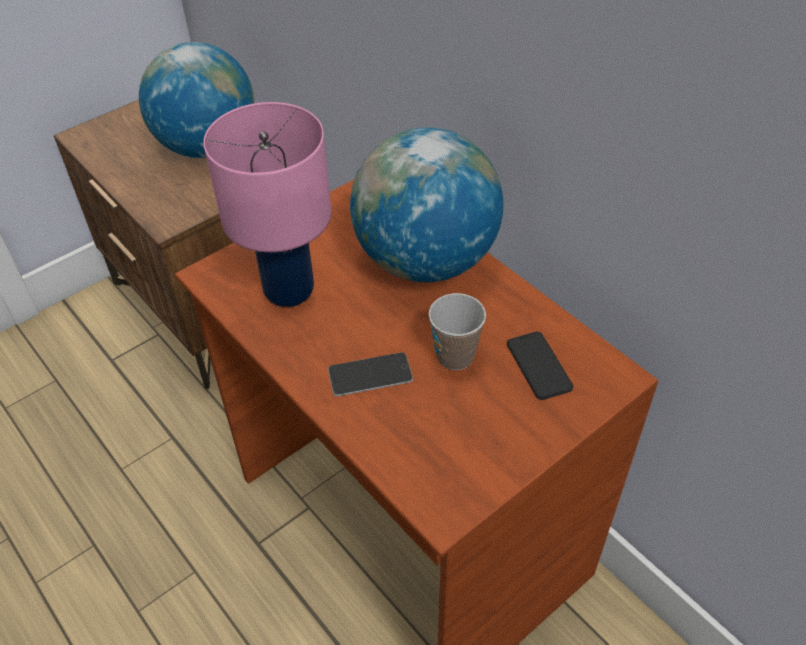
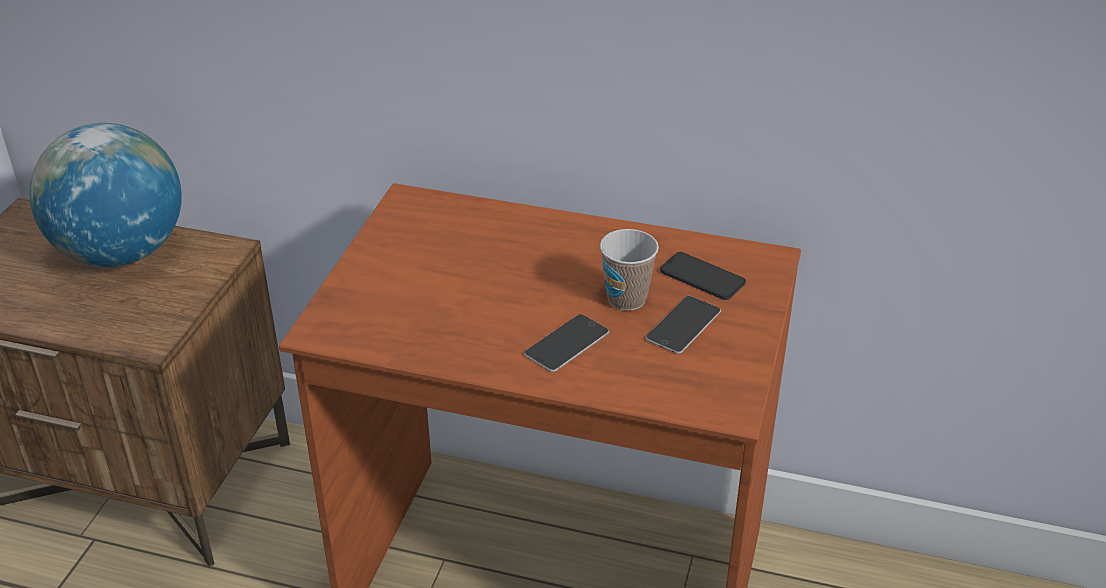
camera: 35 degrees left, 10 degrees down
(288, 294) = (420, 315): pink table lamp -> none
(425, 260) = (524, 238): globe -> none
(479, 405) = (683, 325): none -> phone

